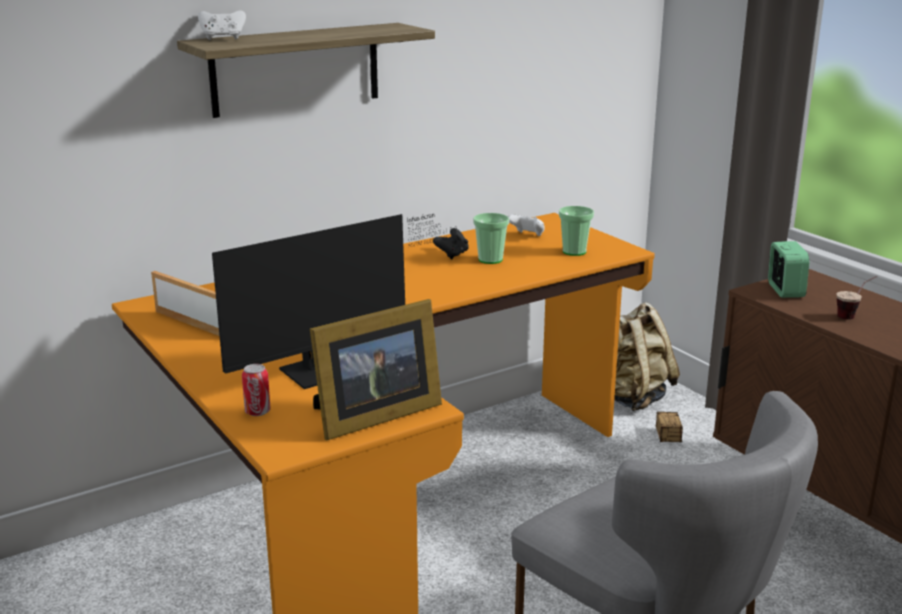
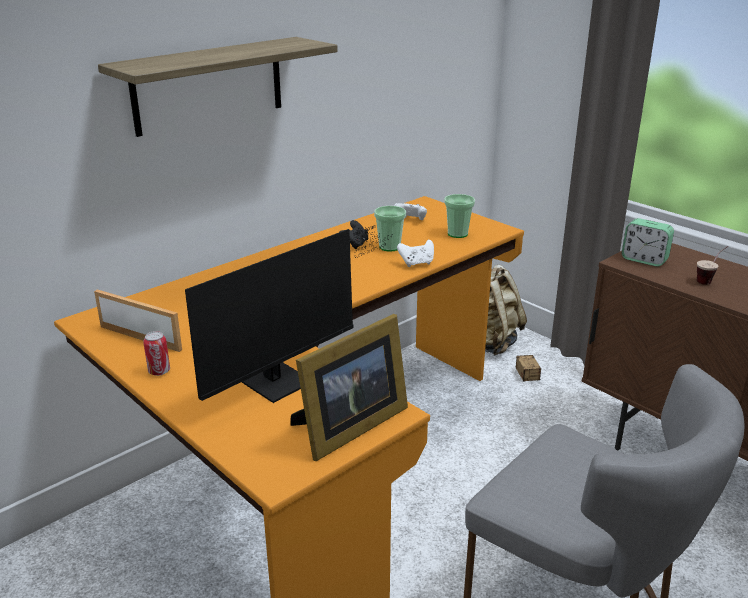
camera: 10 degrees left, 5 degrees up
(223, 38) = (143, 60): white game controller -> white game controller (417, 263)
(257, 412) = (237, 434): can -> can (159, 371)
(785, 291) = (644, 260): alarm clock -> alarm clock turned 135 degrees clockwise

